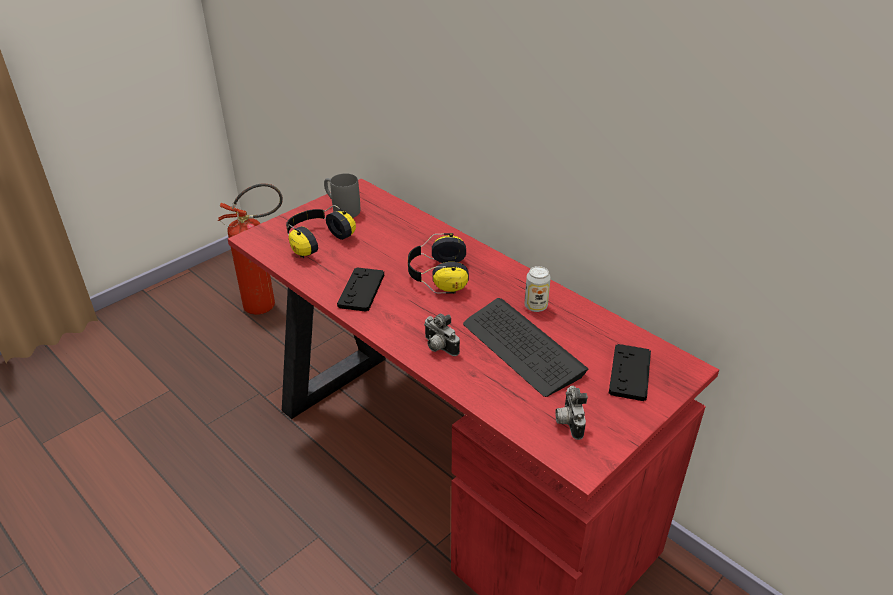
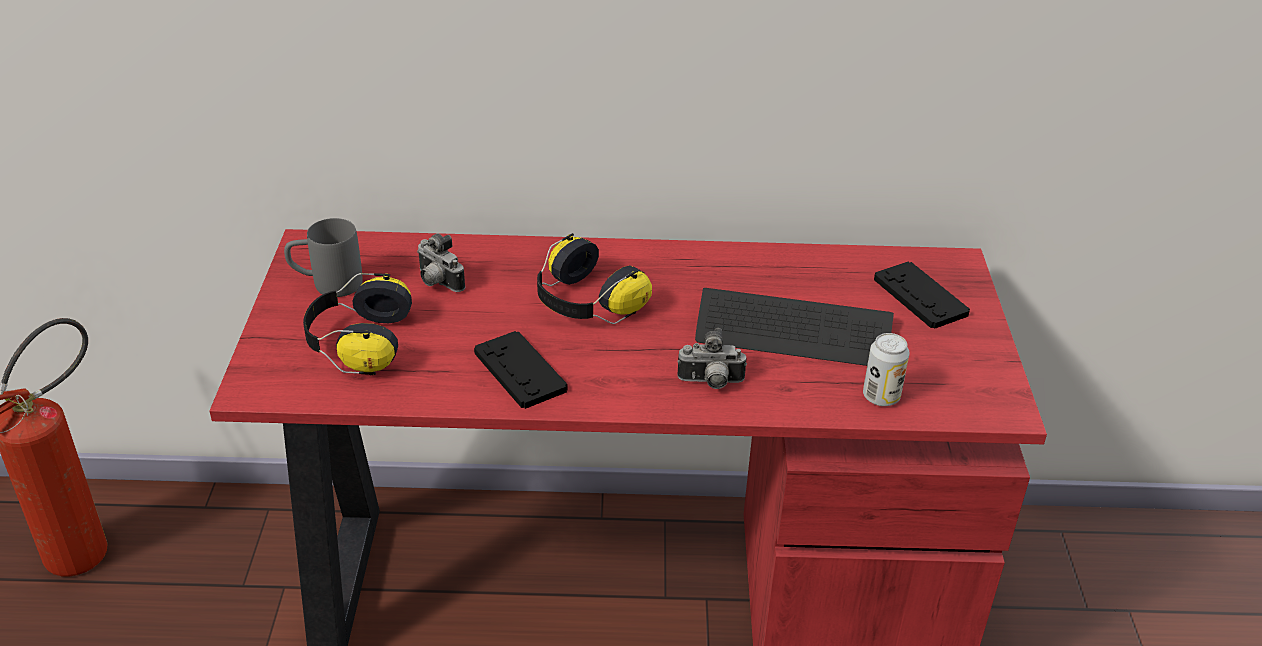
camera: 45 degrees left, 0 degrees up
(535, 306) = (740, 279): can -> can (881, 397)
(568, 422) = (938, 378): camera -> camera (437, 282)

